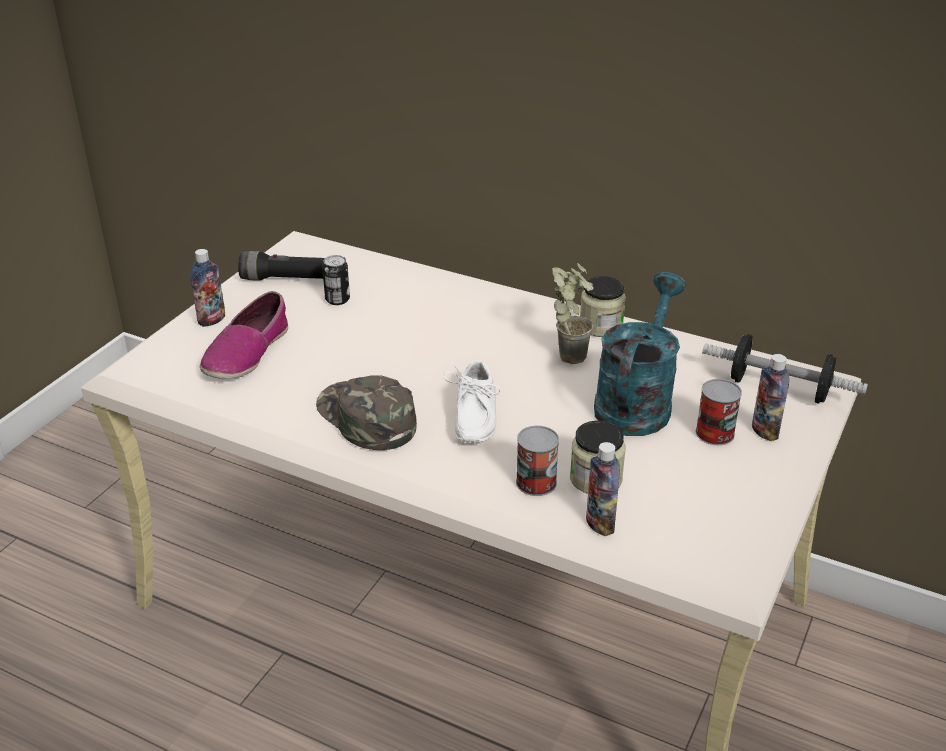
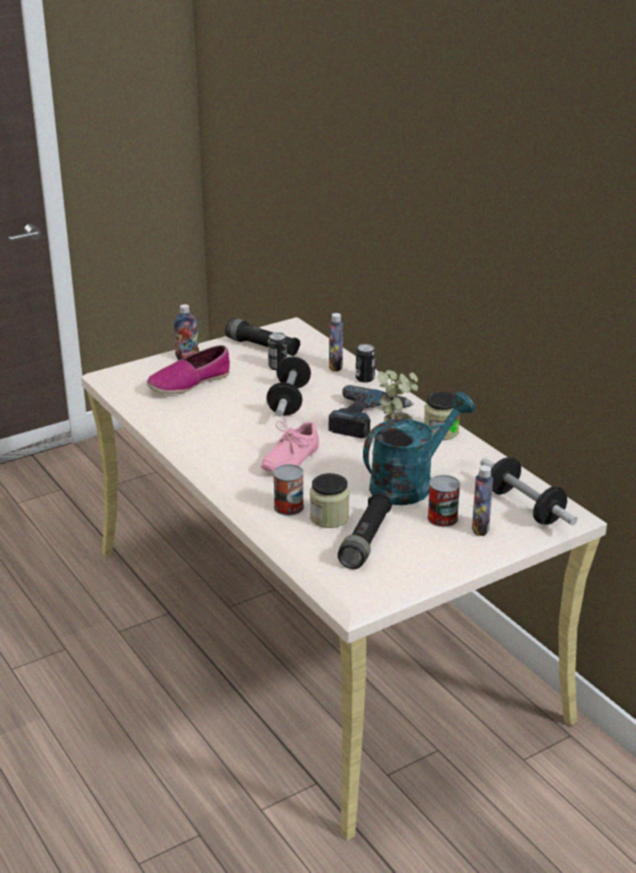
camera: 30 degrees right, 5 degrees down
(365, 418) = (222, 440): green cap -> none
(395, 340) = (289, 401): none -> dumbbell
(453, 285) = (365, 378): none -> can
(471, 418) = (288, 459): white shoe -> pink shoe
(507, 335) = (367, 419): none -> power drill
(600, 524) = (302, 542): bottle -> bottle (335, 367)
(667, 494) = (366, 541): none -> black flashlight

